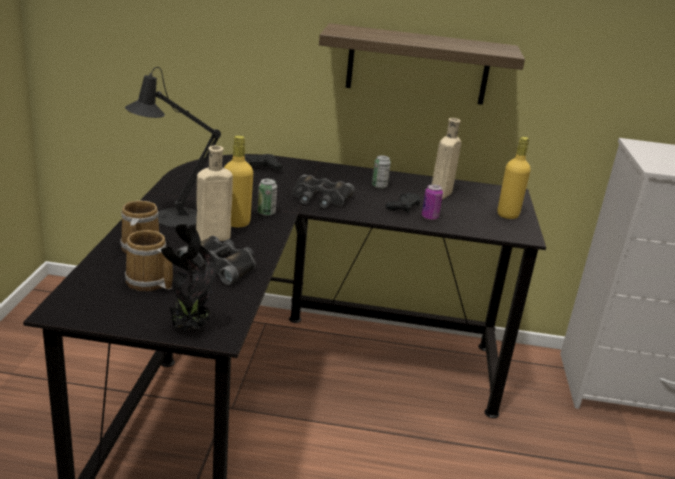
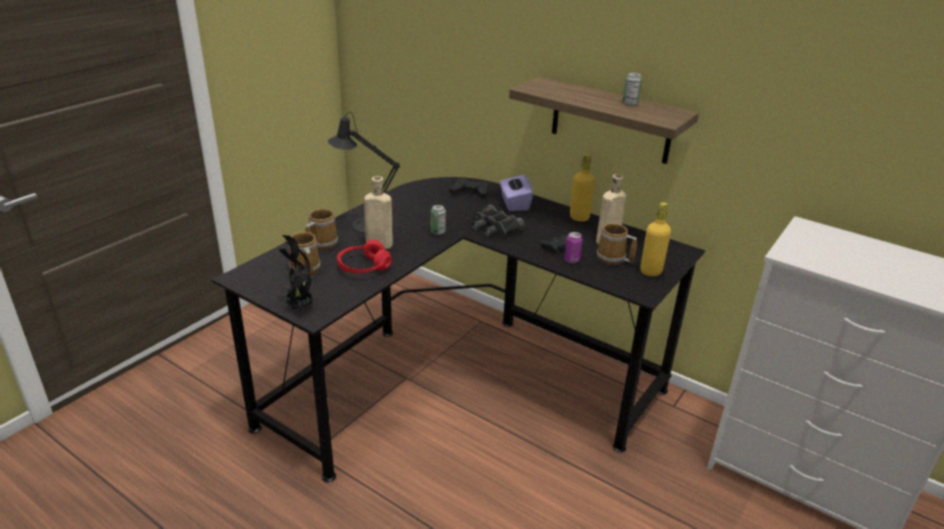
camera: 30 degrees right, 5 degrees up
(220, 265) = (363, 267): black binoculars -> red headphones
(236, 223) = (407, 236): yellow bottle -> yellow bottle (579, 217)
(316, 173) = (514, 203): none -> purple tissue box
(379, 186) = (558, 224): can -> can (630, 103)
(463, 209) = (612, 259): none -> mug

